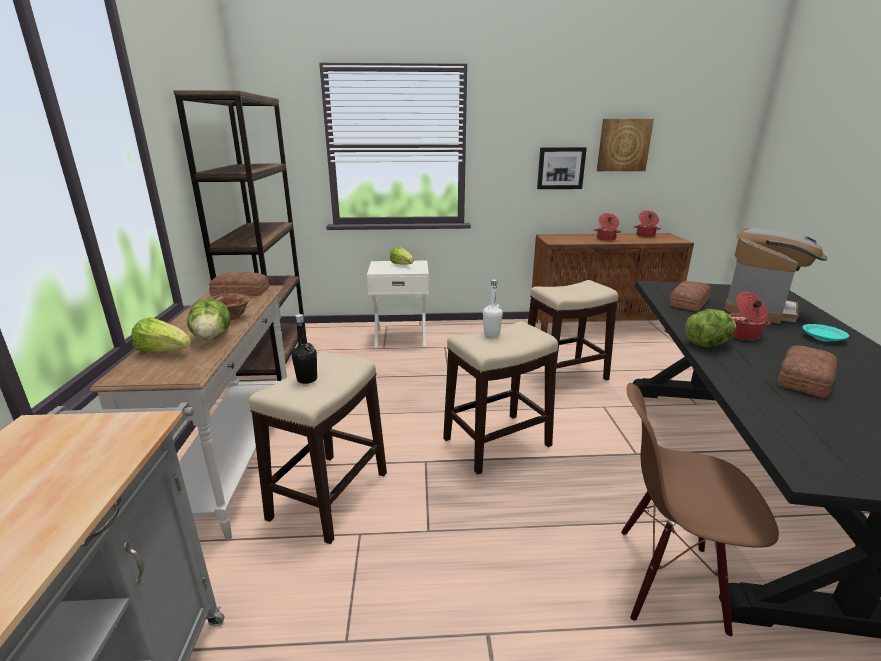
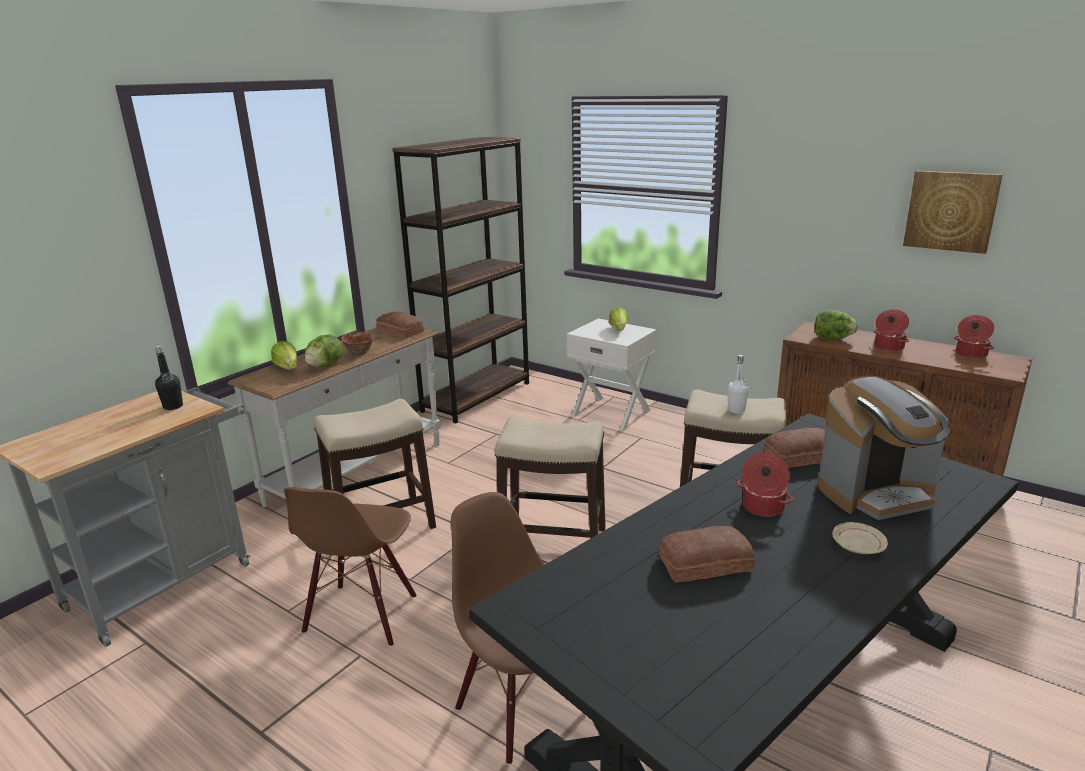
camera: 40 degrees right, 0 degrees up
(307, 379) = (360, 416): black bottle -> black bottle (173, 406)
(433, 592) = (362, 615): none -> brown chair
(491, 334) = (548, 425): white bottle -> white bottle (736, 410)
(560, 168) = (848, 235): picture -> none
(707, 344) = (695, 500): lettuce -> lettuce (832, 338)
(822, 338) = (857, 546): turquoise plate -> beige plate

